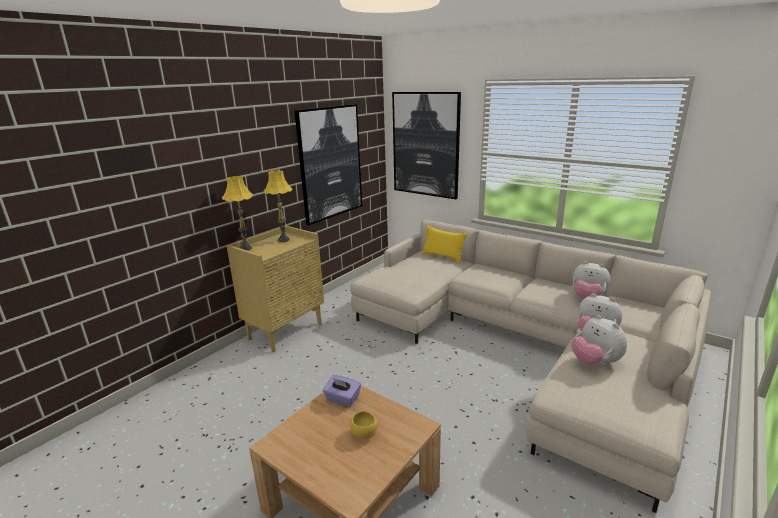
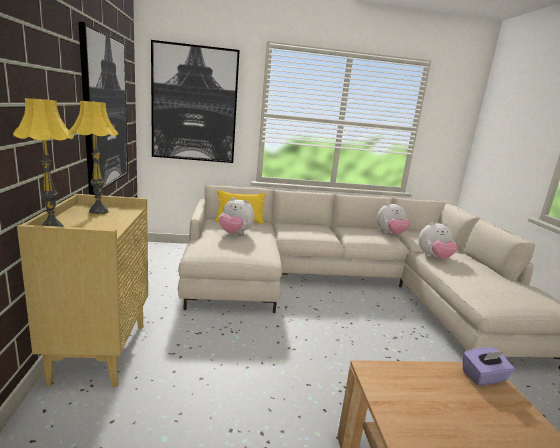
camera: 45 degrees left, 5 degrees down
(342, 399) = (394, 384): purple tissue box -> purple tissue box (484, 377)
(364, 434) = (473, 409): yellow bowl -> none
(595, 362) = (468, 274): plush toy -> plush toy (235, 233)

